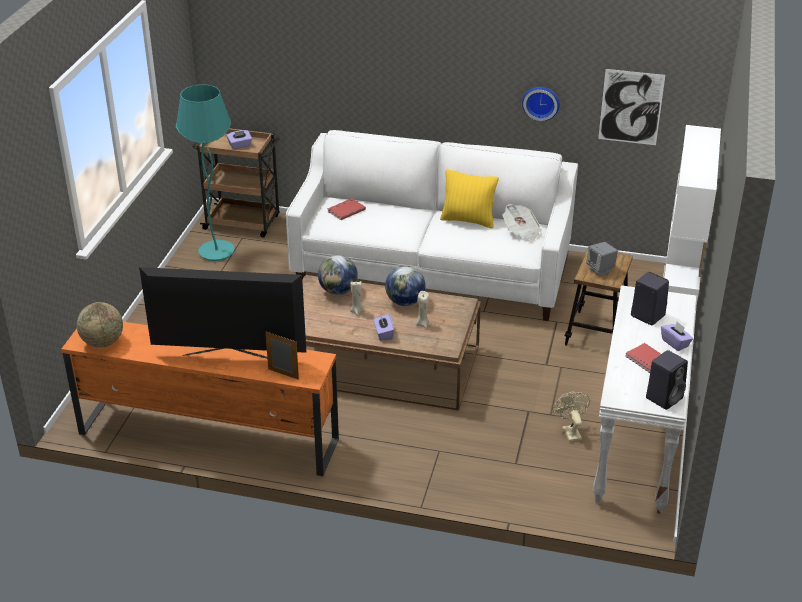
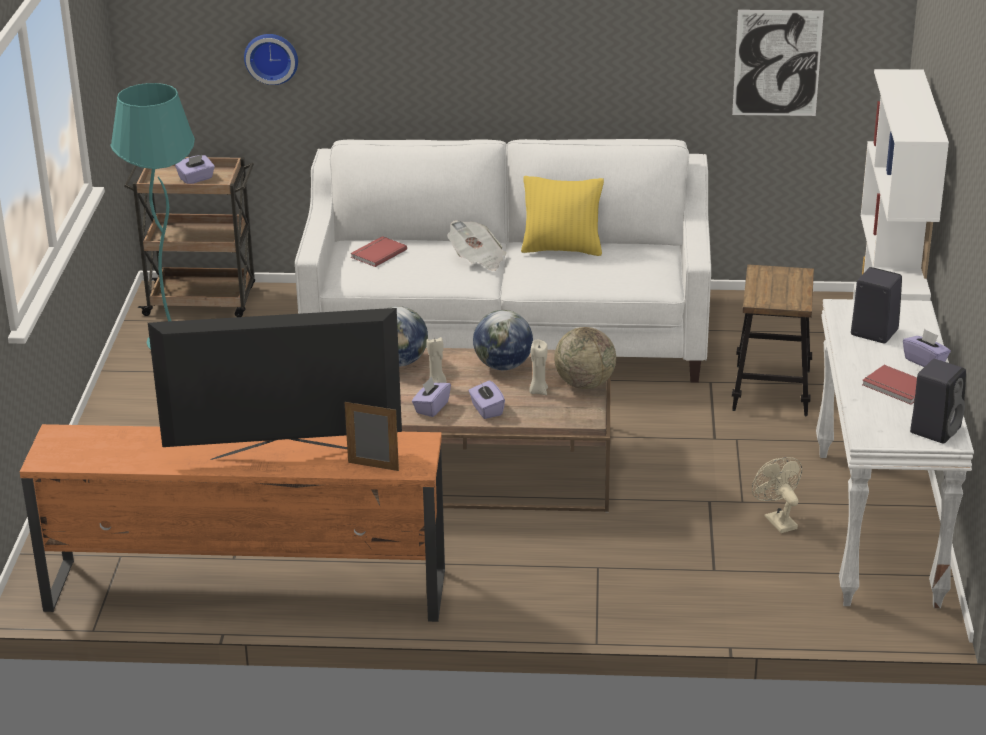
camera: 10 degrees left, 5 degrees down
(103, 342) = (82, 456): globe -> globe (584, 384)
(348, 328) = (431, 408): none -> purple tissue box
(521, 232) = (644, 257): newspaper -> newspaper (477, 259)
(541, 102) = (646, 69): wall clock -> wall clock (271, 57)
(600, 269) = (775, 291): grey speaker -> none

